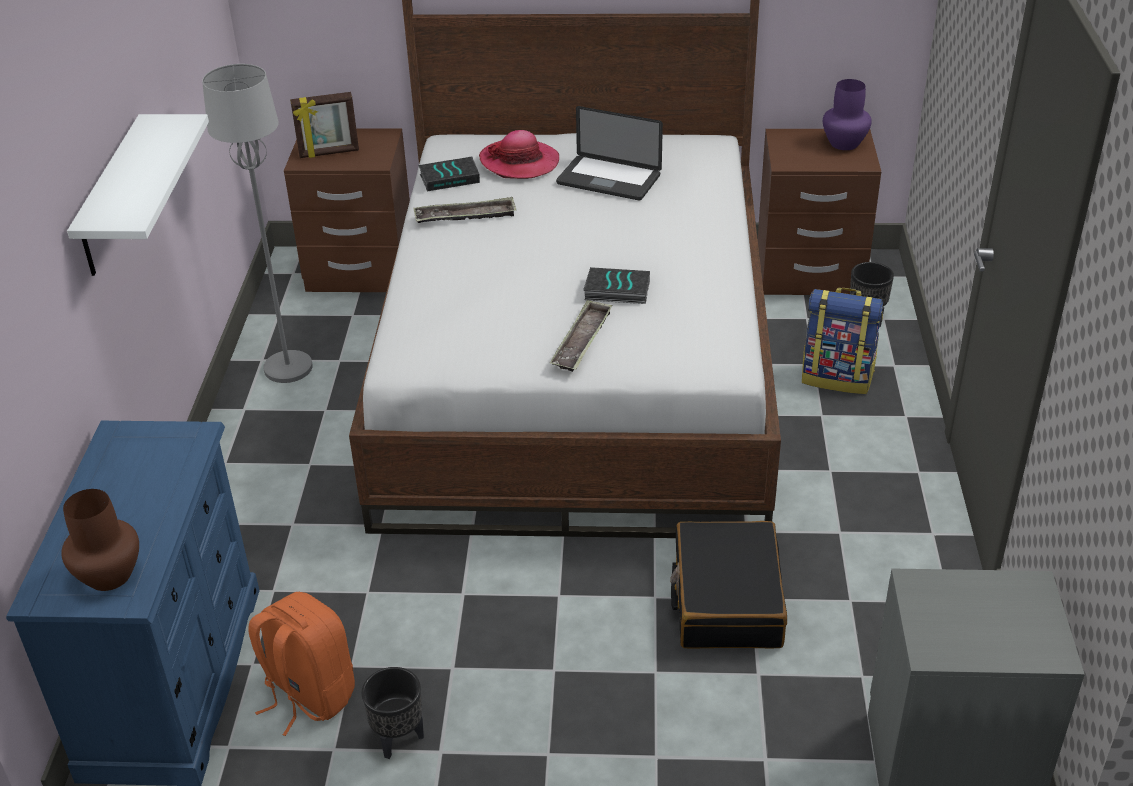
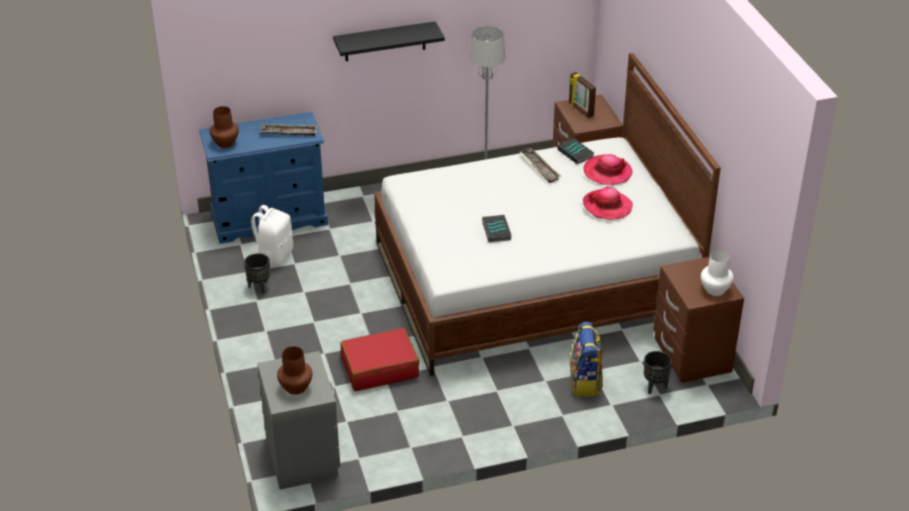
camera: 70 degrees right, 0 degrees up
(112, 197) = (385, 41): white shelf -> black shelf
(308, 695) = (274, 256): orange backpack -> white backpack
(582, 341) = (445, 228): tray -> tray (289, 132)
(608, 180) = (607, 206): laptop -> hat
(726, 600) = (380, 368): black suitcase -> red suitcase
(845, 143) = (715, 290): purple vase -> white vase
(1002, 621) = (296, 387): none -> brown vase

